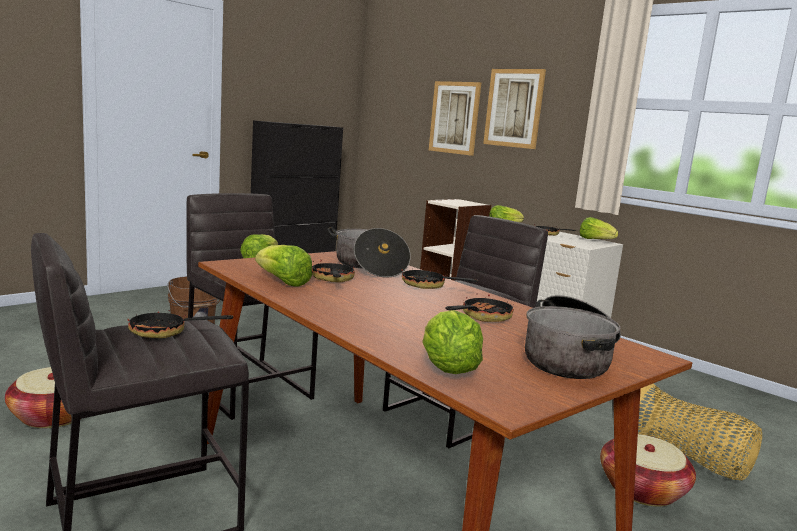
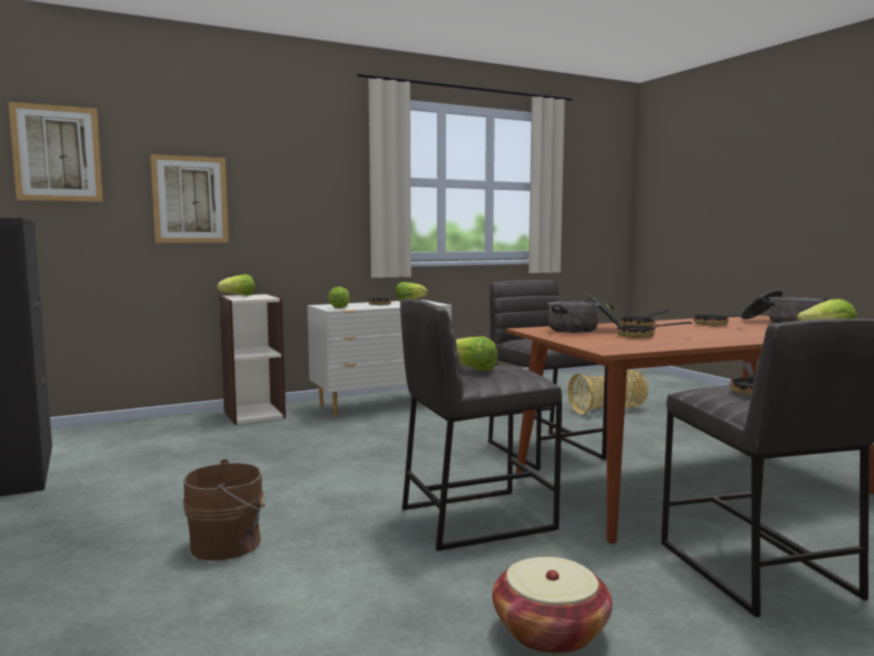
camera: 70 degrees left, 5 degrees down
(282, 282) = (664, 343): lettuce -> lettuce (238, 296)
(514, 108) = (274, 187): picture -> picture (57, 153)
(642, 490) = (651, 425): basket -> none

